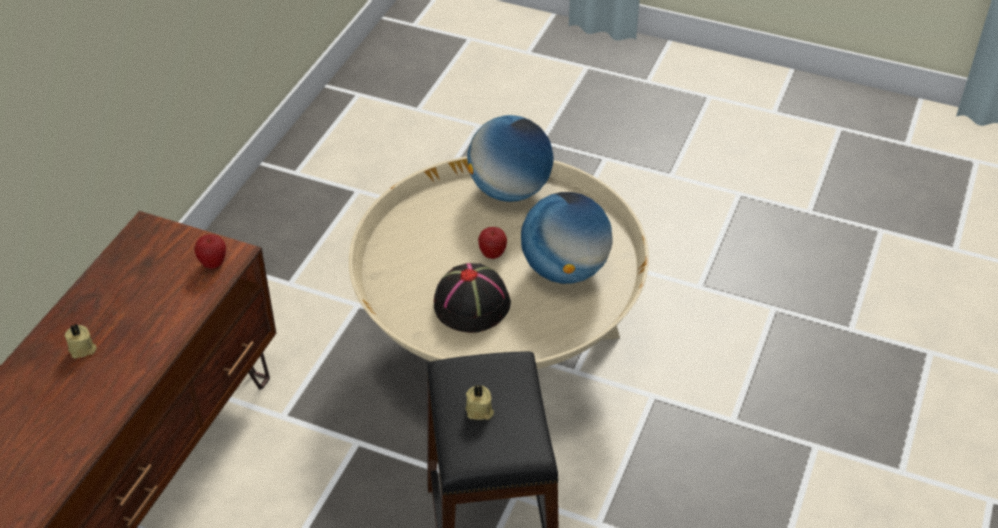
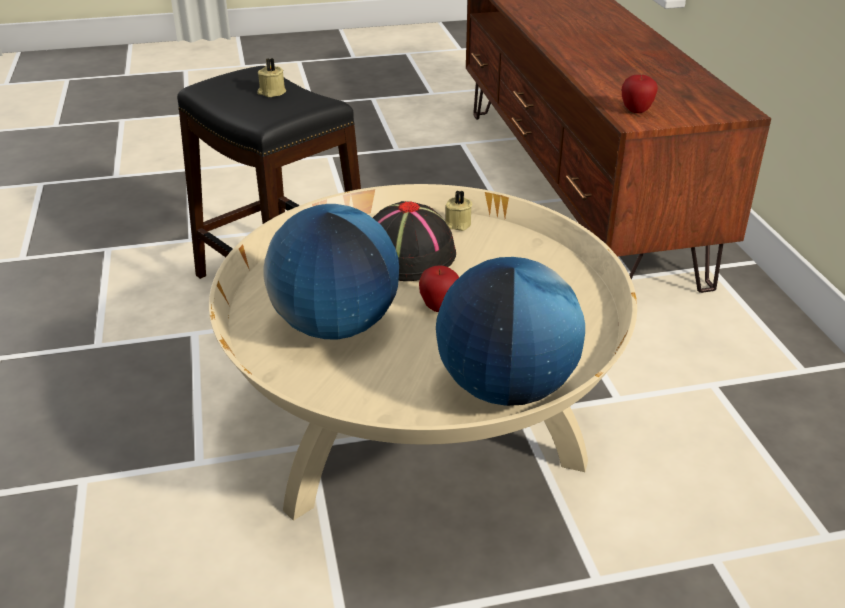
camera: 145 degrees right, 10 degrees down
(82, 349) = (628, 53): beige candle -> beige candle (457, 224)

